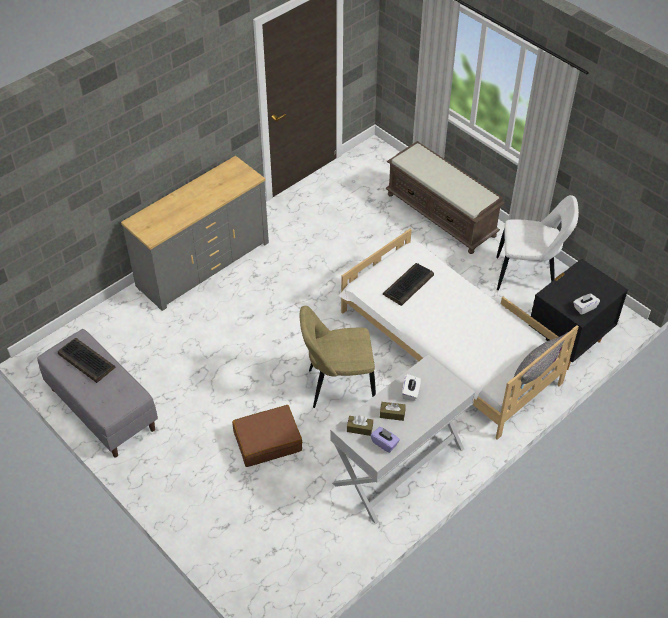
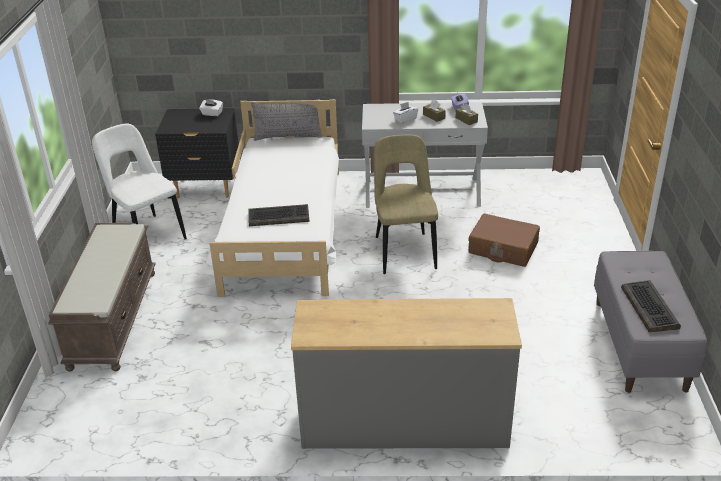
camera: 135 degrees left, 15 degrees down
(337, 386) = (404, 251): beige chair -> beige chair turned 135 degrees counterclockwise

